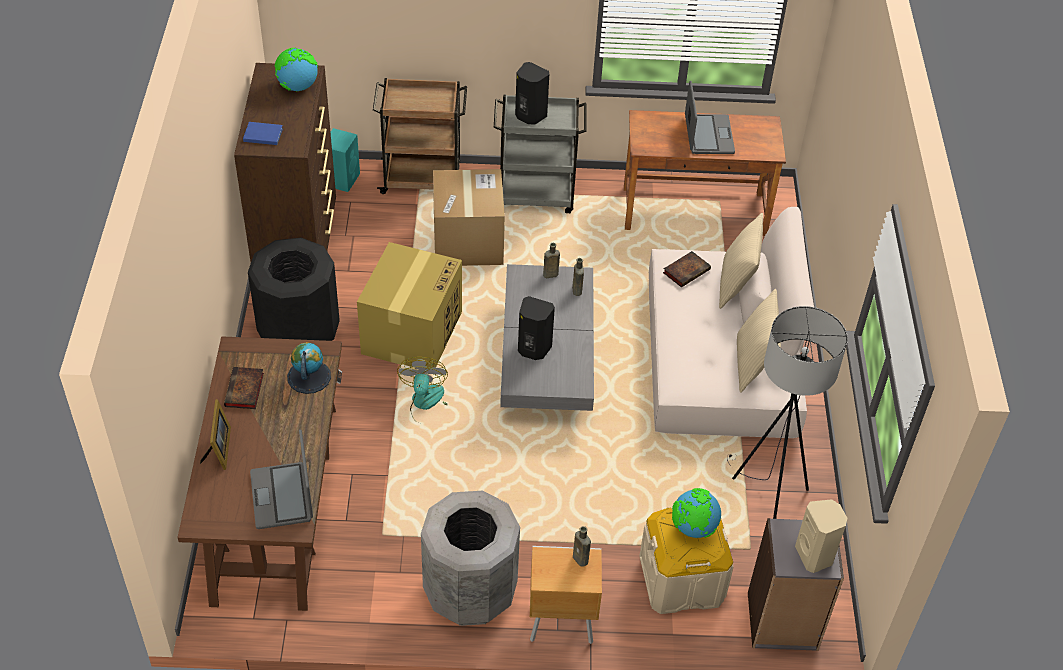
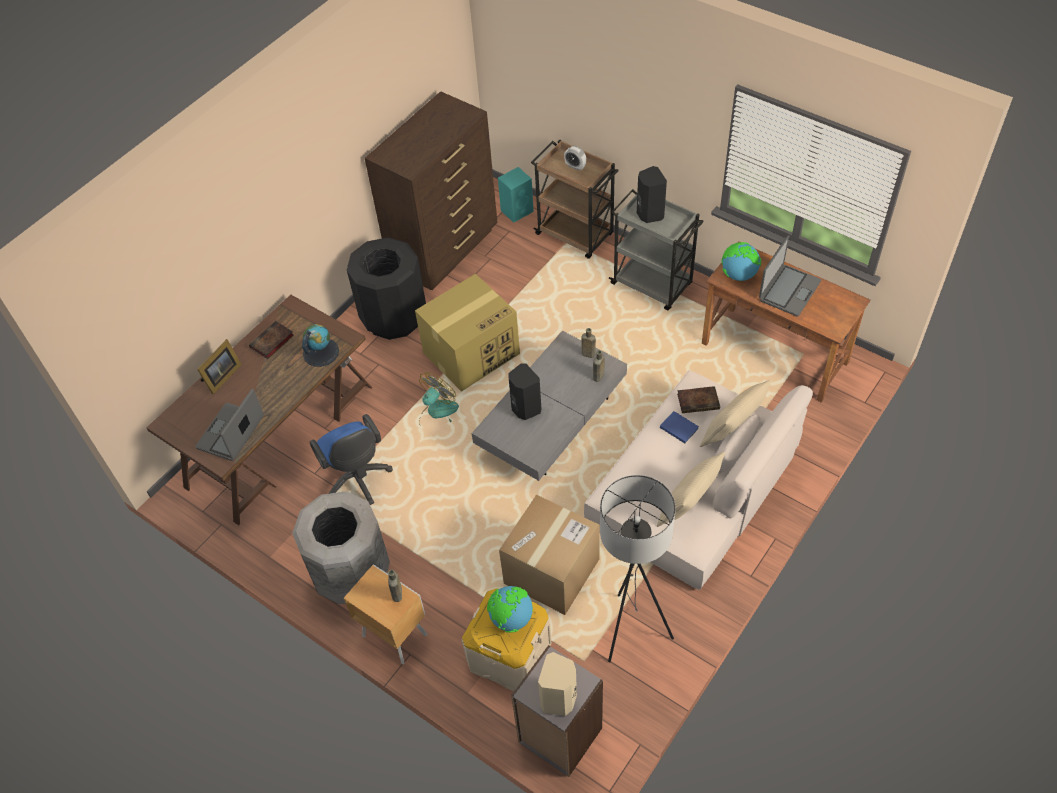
camera: 40 degrees right, 5 degrees up
(262, 134) = (396, 149): blue book -> blue book (678, 427)
(297, 87) = (452, 121): globe -> globe (738, 275)
(398, 504) = (357, 480): none -> blue office chair
(419, 98) = (575, 166): none -> alarm clock
(468, 242) = (569, 300): cardboard box -> cardboard box (551, 571)

